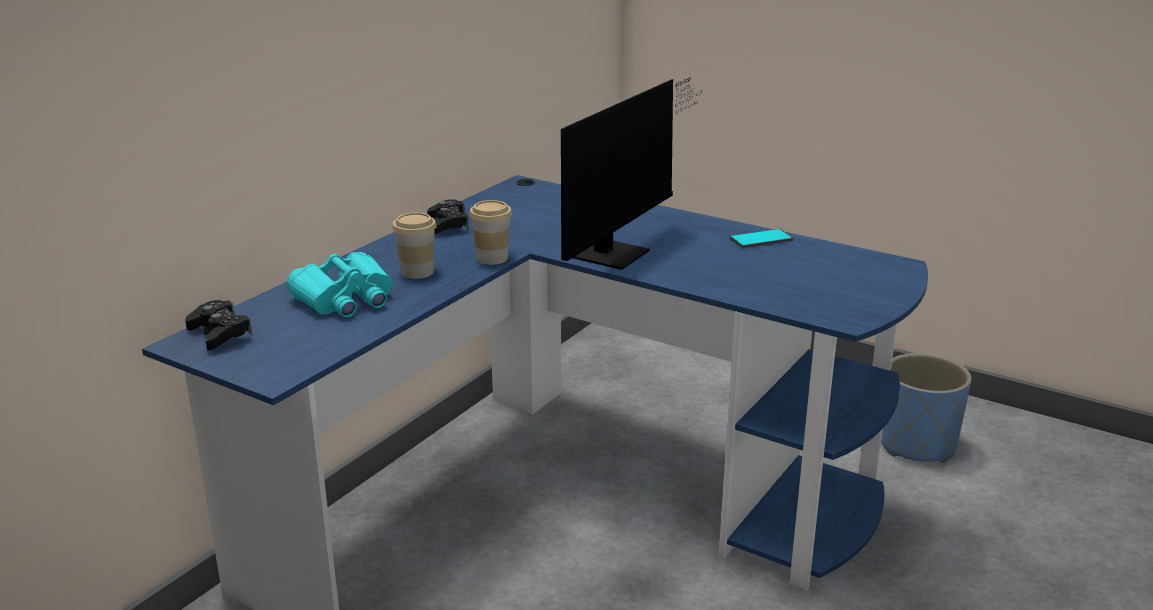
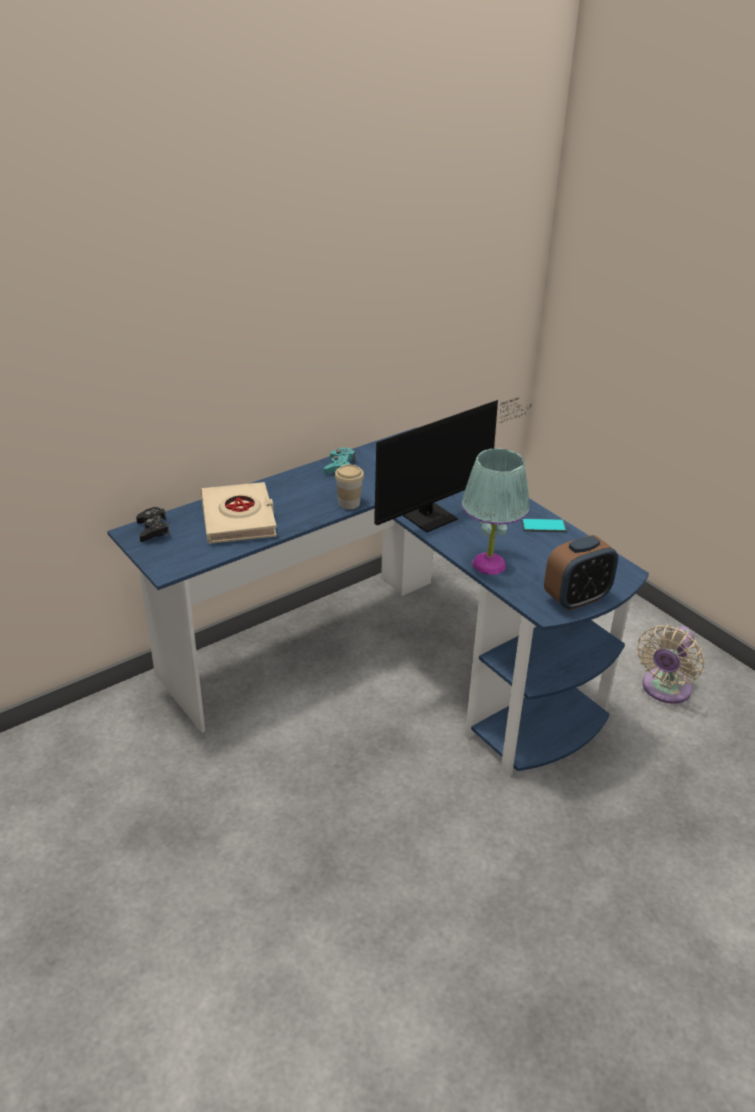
camera: 20 degrees right, 10 degrees up
(345, 299) = (239, 518): turquoise binoculars -> beige book
(417, 272) = (295, 505): cup -> none
(448, 225) = (339, 466): black game controller -> turquoise game controller
(731, 286) = (489, 564): none -> turquoise table lamp
(869, 300) = (576, 599): none -> alarm clock
(917, 445) = (664, 690): blue planter -> beige fan

